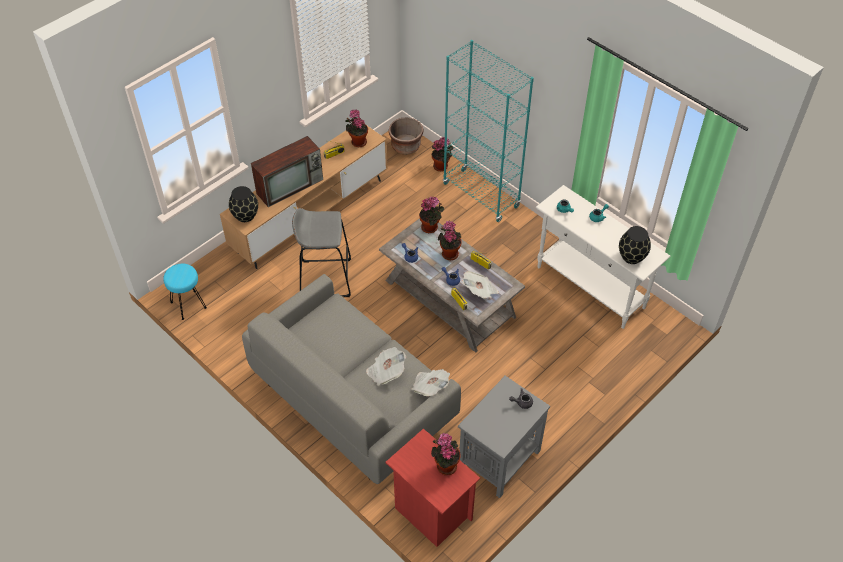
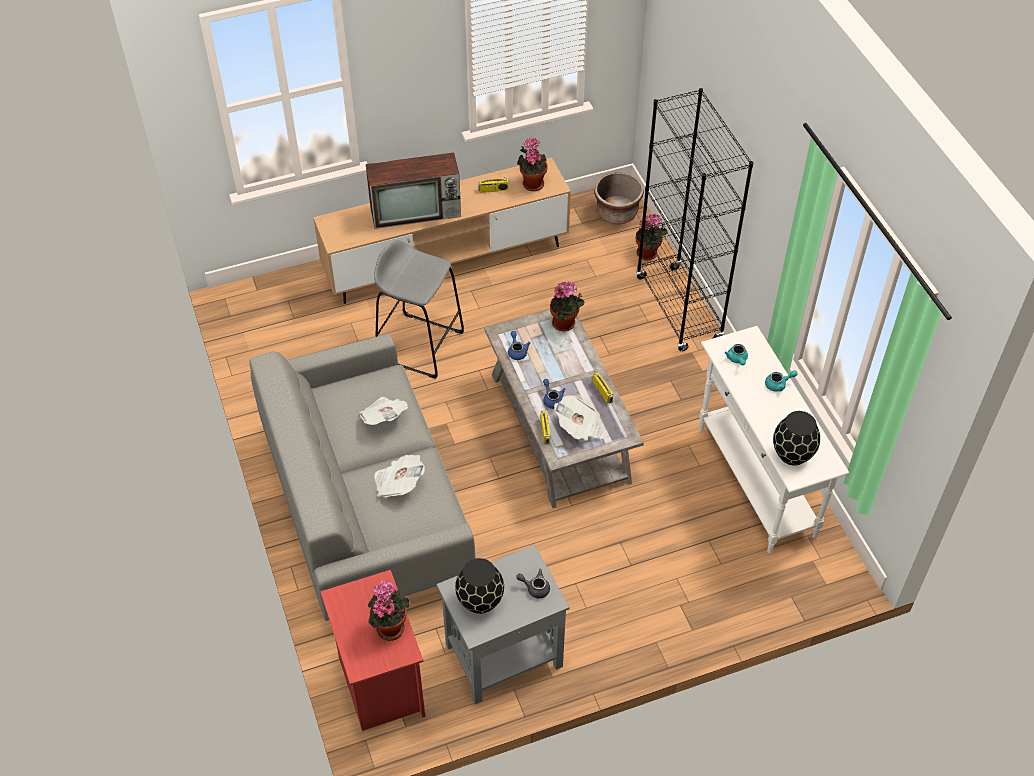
camera: 25 degrees right, 0 degrees up
(188, 304) = (242, 318): turquoise stool -> none
(245, 215) = (341, 229): black vase -> black vase (479, 600)
(430, 387) = (441, 524): newspaper -> newspaper (384, 418)
(449, 253) = (569, 365): potted plant -> none
(481, 195) = (678, 309): turquoise bookcase -> black bookcase

